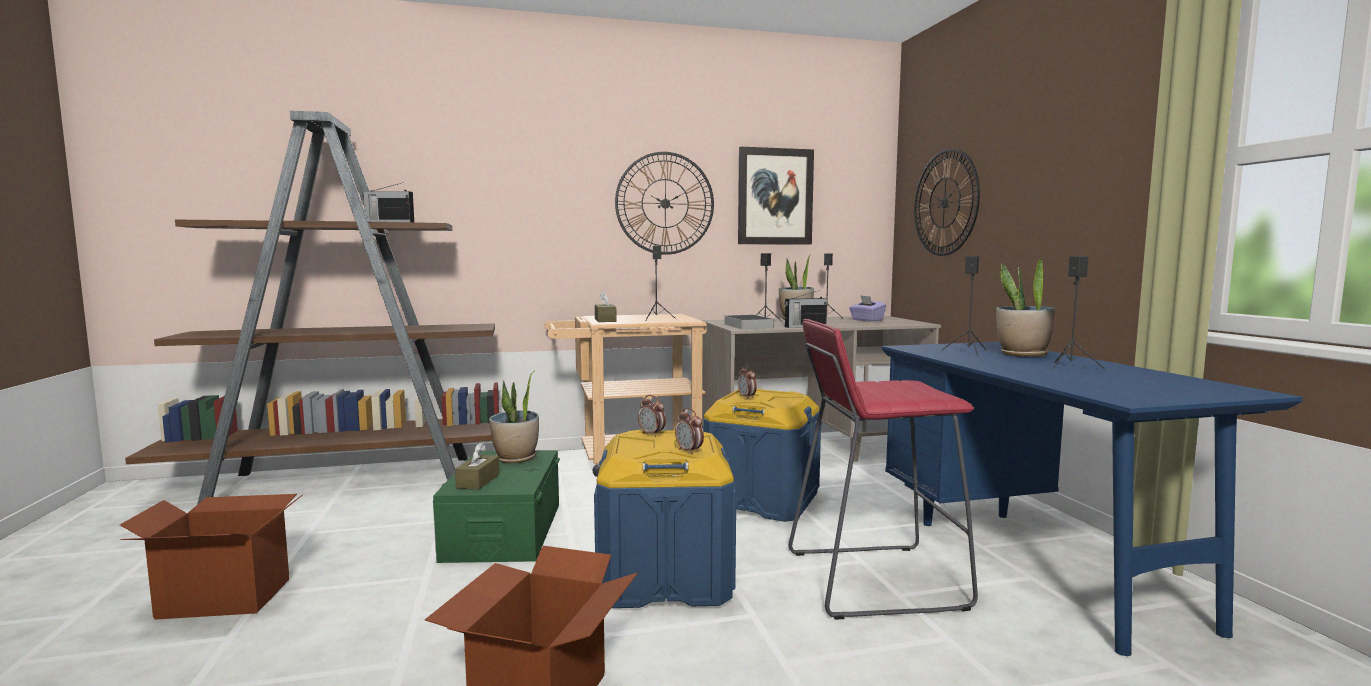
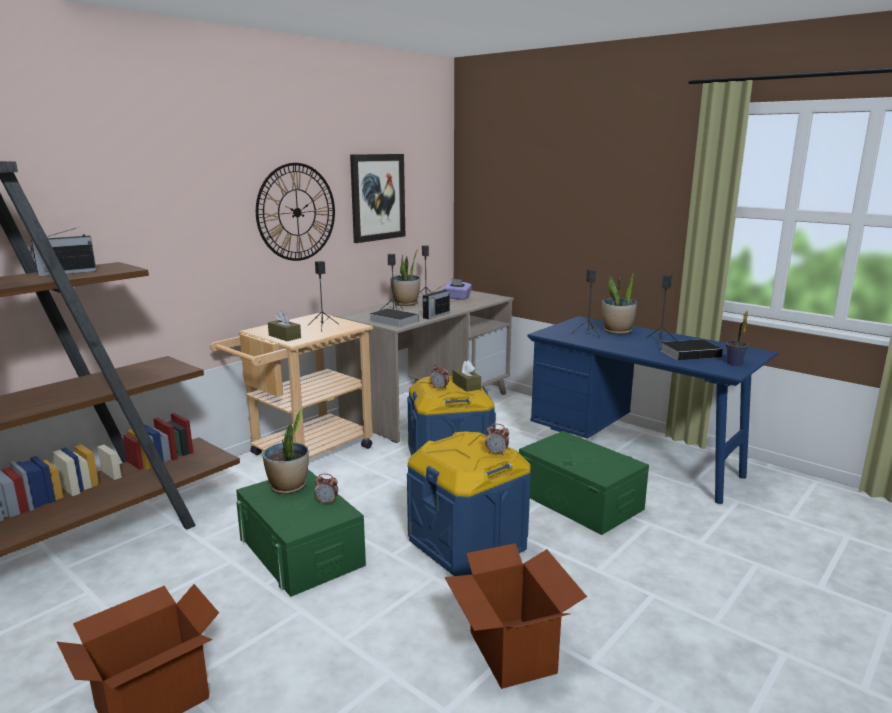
camera: 35 degrees left, 10 degrees up
(478, 481) = (299, 518): brown tissue box -> brown tissue box (466, 385)
(652, 434) = (446, 444): alarm clock -> alarm clock (327, 502)
(872, 579) = (579, 500): red stool -> green storage box
(944, 203) = (509, 203): wall clock -> none
(1100, 379) = (691, 353): none -> book
(1160, 395) = (734, 364): none -> potted plant

